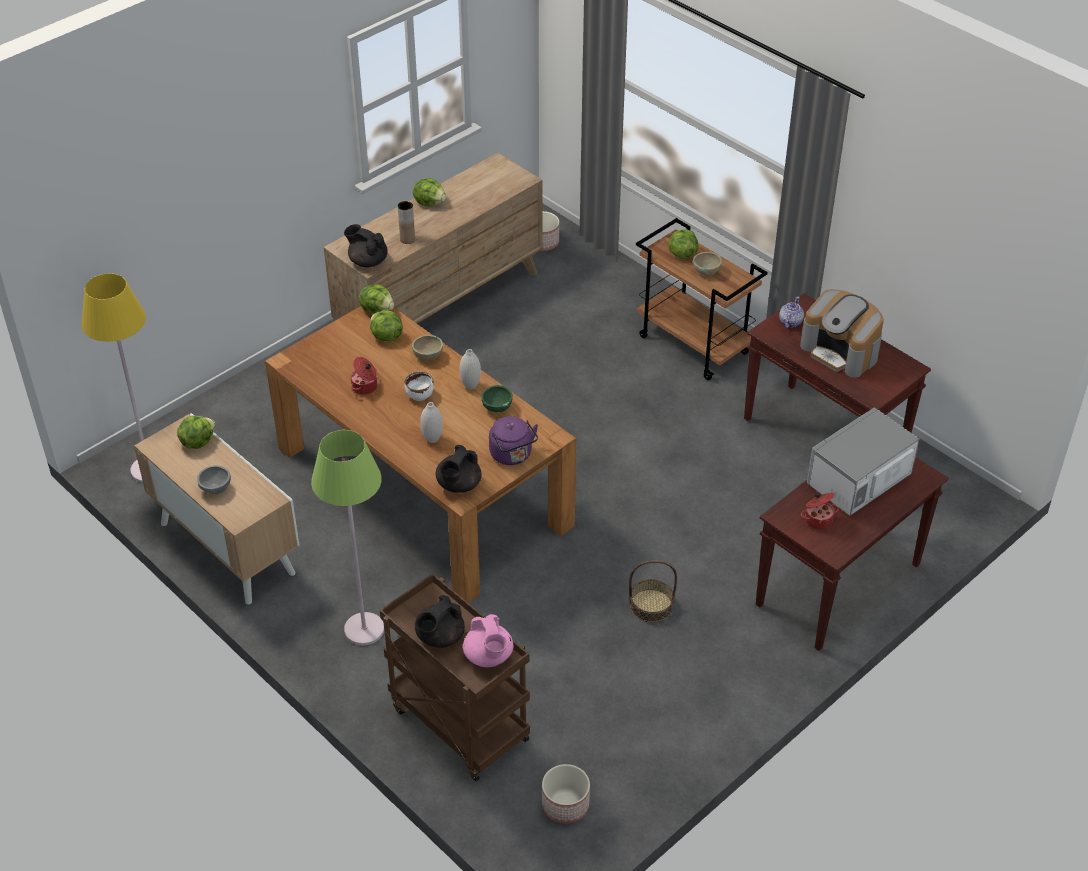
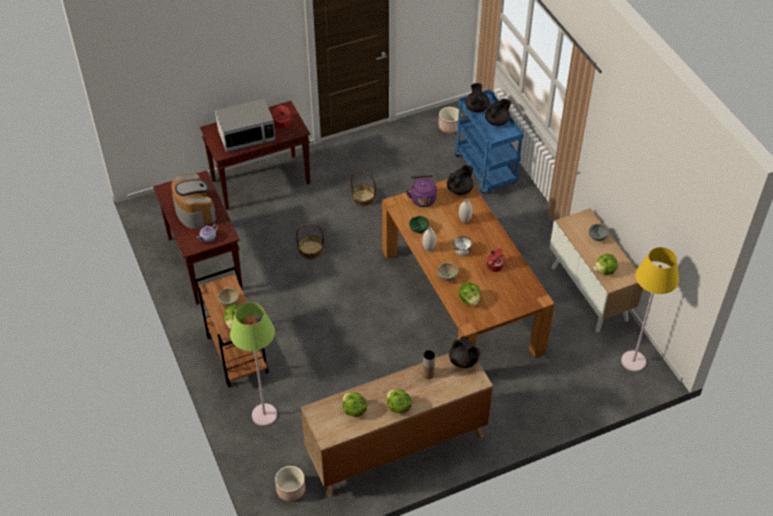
camera: 160 degrees left, 5 degrees up
(364, 629) = (520, 226): green floor lamp -> green floor lamp (264, 415)
(377, 310) = (468, 323): lettuce -> lettuce (354, 410)
(457, 723) = (486, 170): brown cart -> blue cart
(489, 656) = (476, 108): pink teapot -> black teapot
(684, 498) = (311, 250): none -> basket

